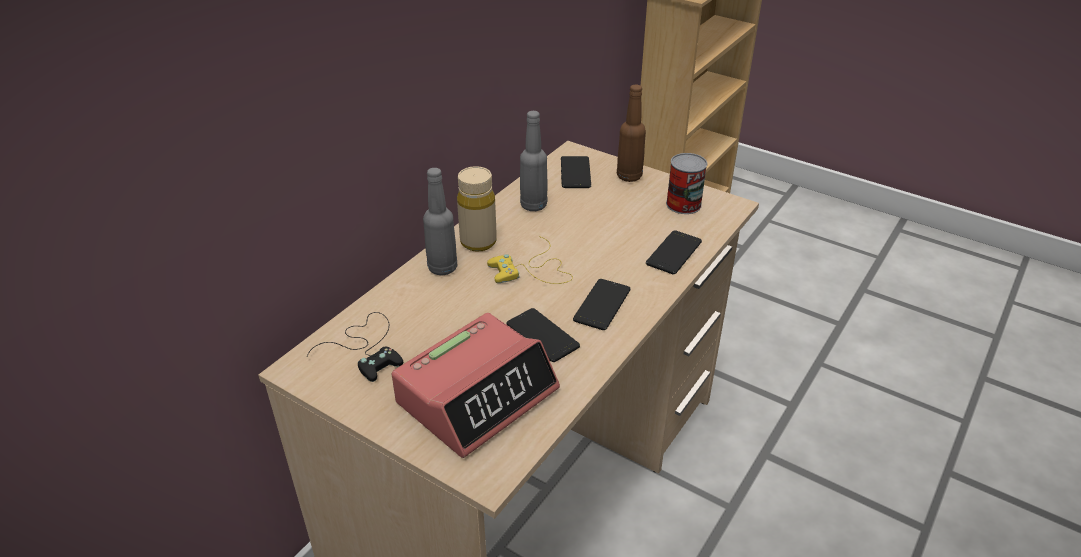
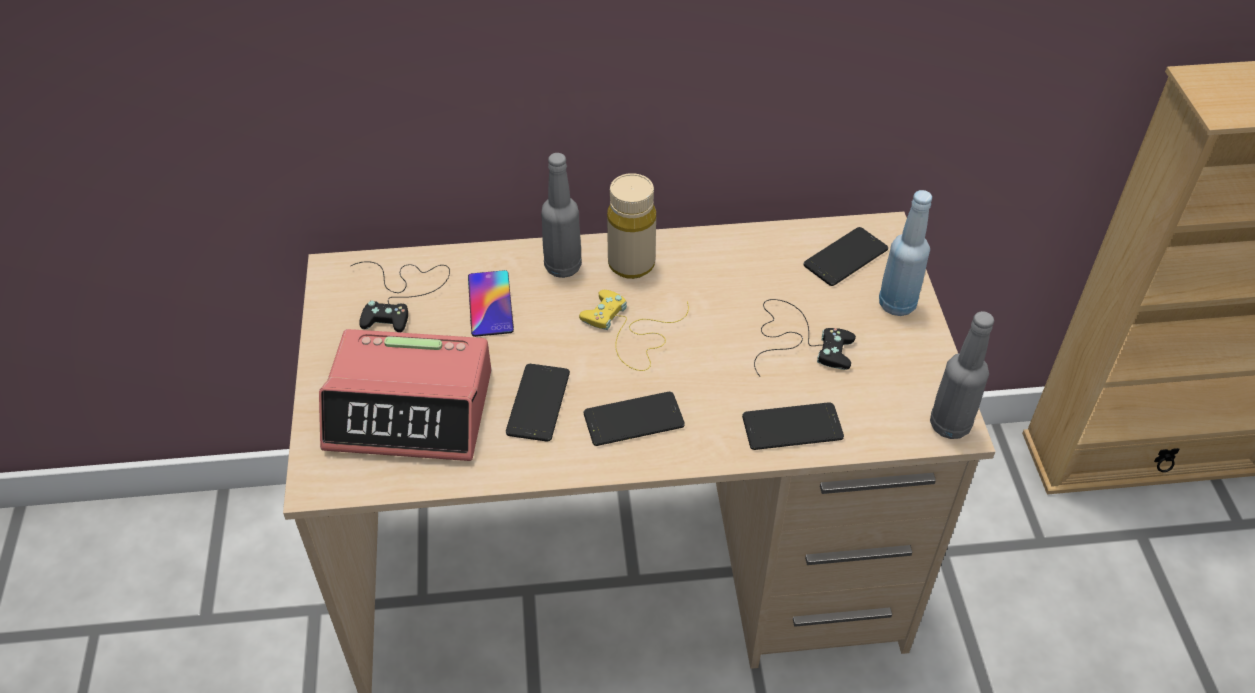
camera: 50 degrees right, 10 degrees up
(431, 313) = (490, 304): none -> phone
(533, 205) = (742, 263): grey bottle -> grey bottle (949, 425)
(614, 218) = (798, 340): none -> black game controller
(629, 176) = (897, 304): brown bottle -> blue bottle
(683, 204) = (900, 383): can -> none

